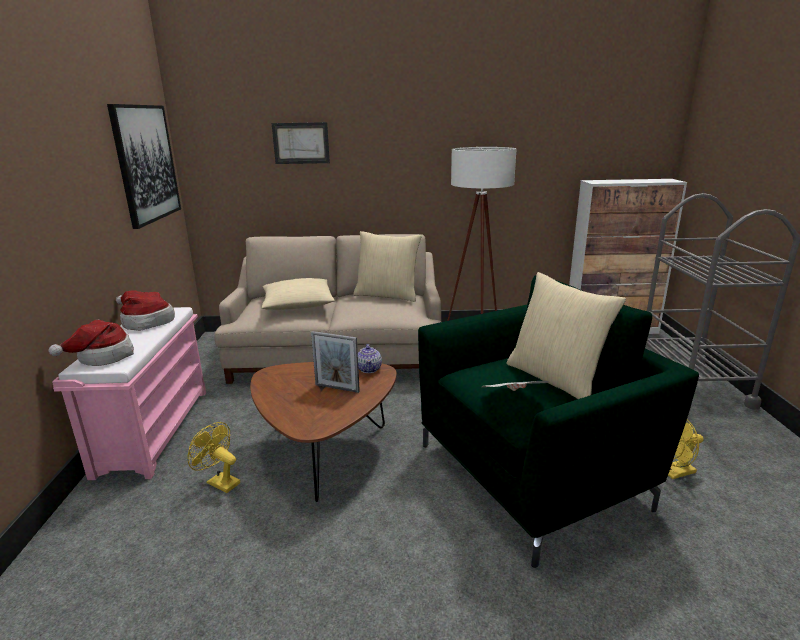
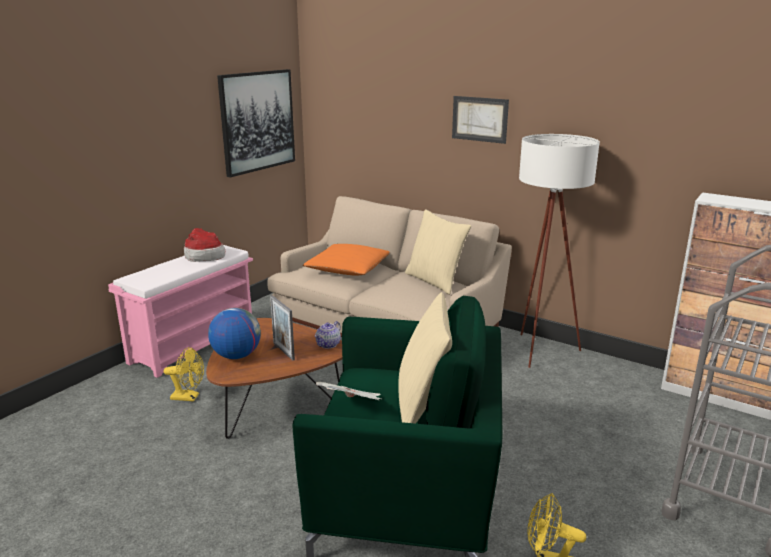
camera: 35 degrees right, 0 degrees up
(103, 356) = (147, 275): hat -> none
(219, 482) = (189, 397): yellow fan -> yellow fan turned 120 degrees clockwise
(295, 408) = (236, 356): none -> globe
(297, 304) = (348, 269): beige pillow -> orange pillow
(301, 143) = (399, 111): picture -> picture (480, 119)

